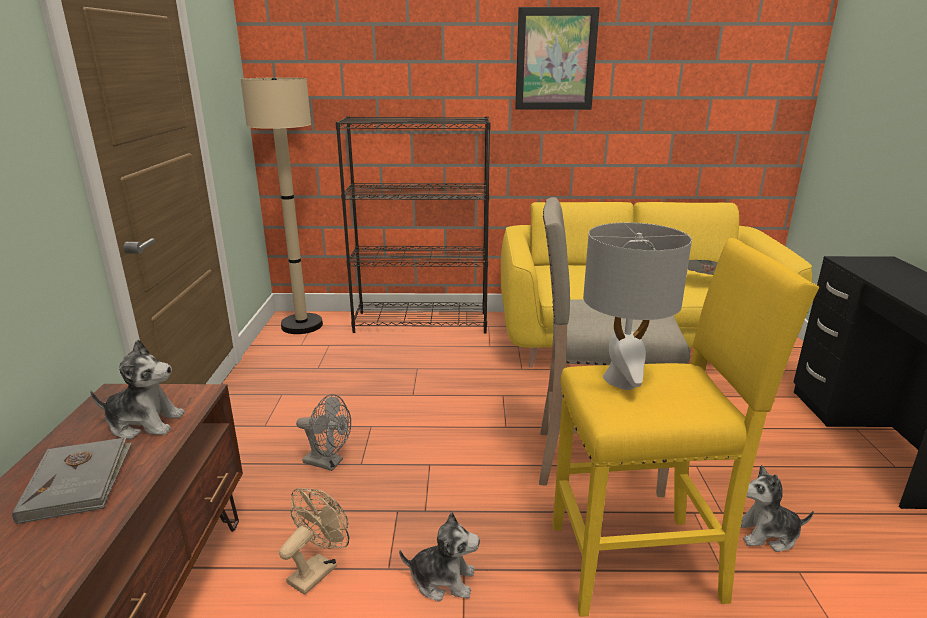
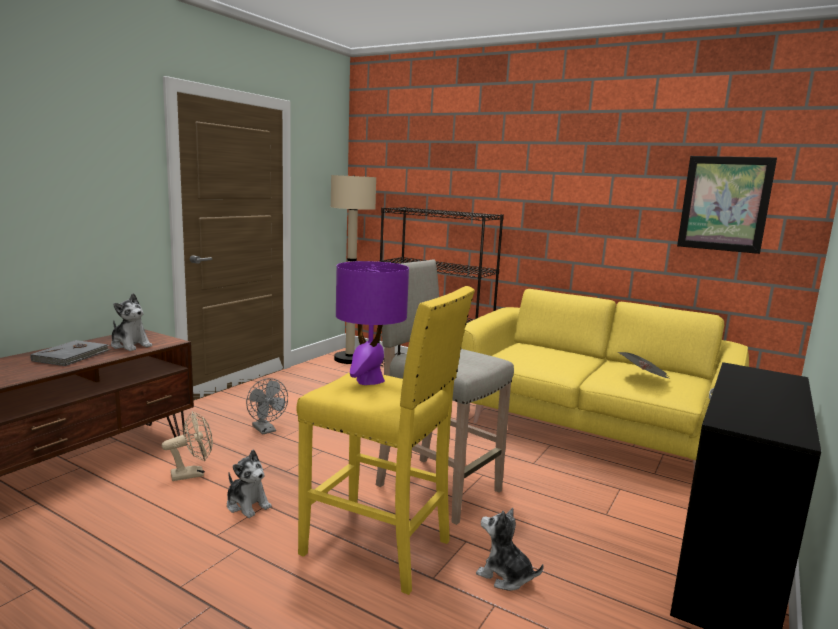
camera: 30 degrees right, 10 degrees down
(555, 59) = (561, 171): picture -> picture (724, 204)
(622, 380) = (369, 380): grey table lamp -> purple table lamp

